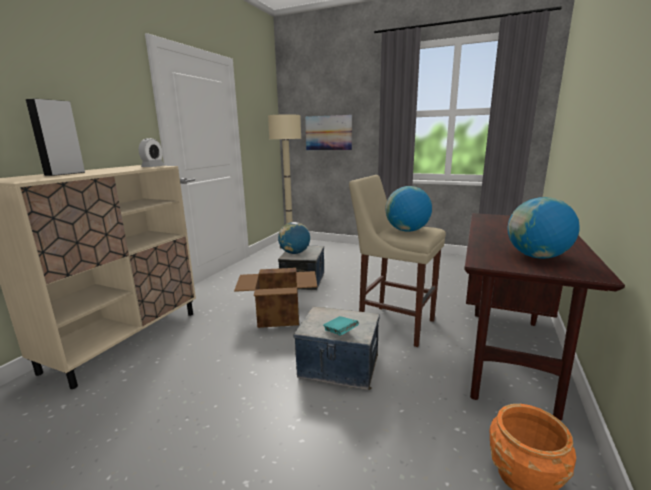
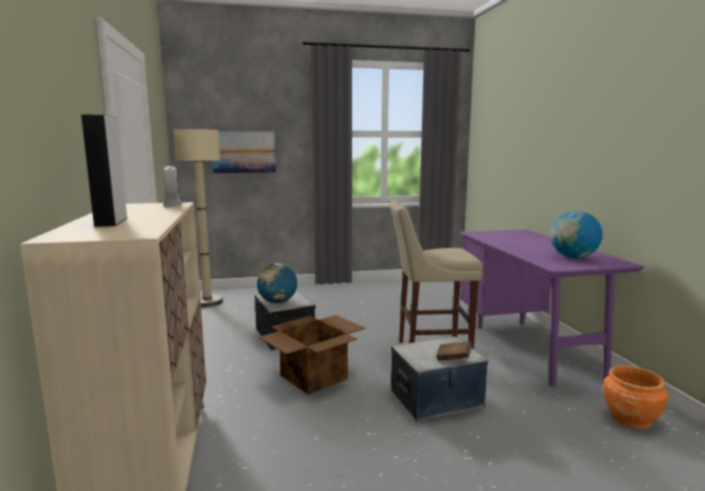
camera: 35 degrees left, 5 degrees down
(340, 333) = (453, 359): turquoise book -> brown book
(407, 230) = (445, 253): globe -> none
(508, 348) = (529, 345): brown desk -> purple desk

